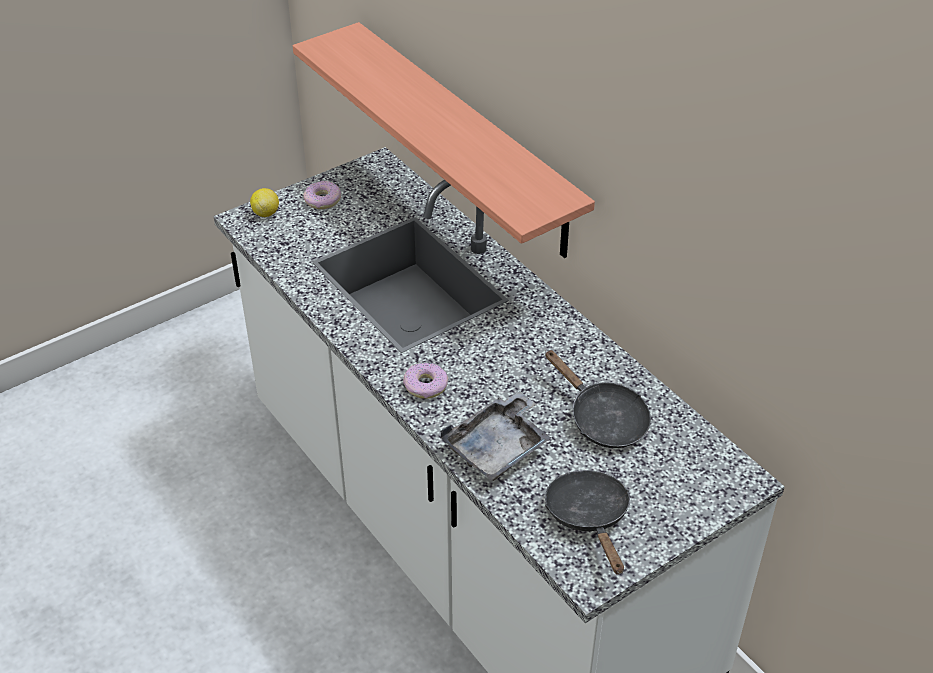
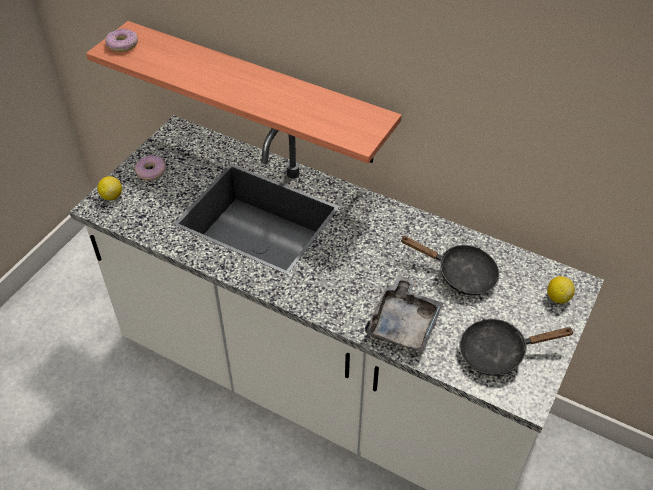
camera: 25 degrees left, 5 degrees up
(425, 386) = (322, 294): donut -> donut (122, 45)
(589, 517) = (498, 352): black frying pan -> black frying pan turned 60 degrees counterclockwise
(707, 485) = (558, 297): none -> lemon

